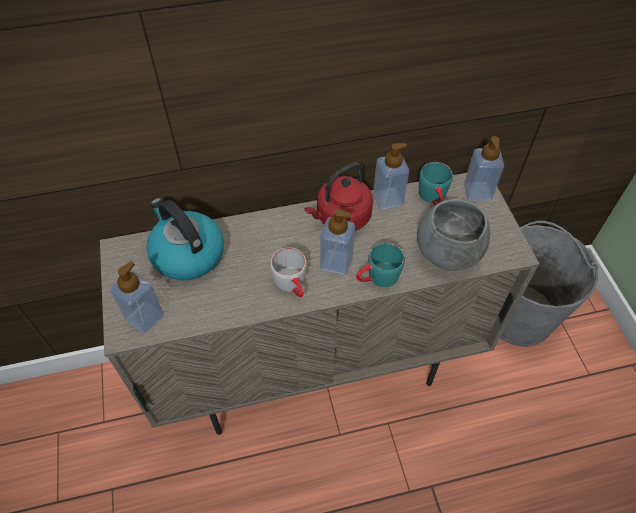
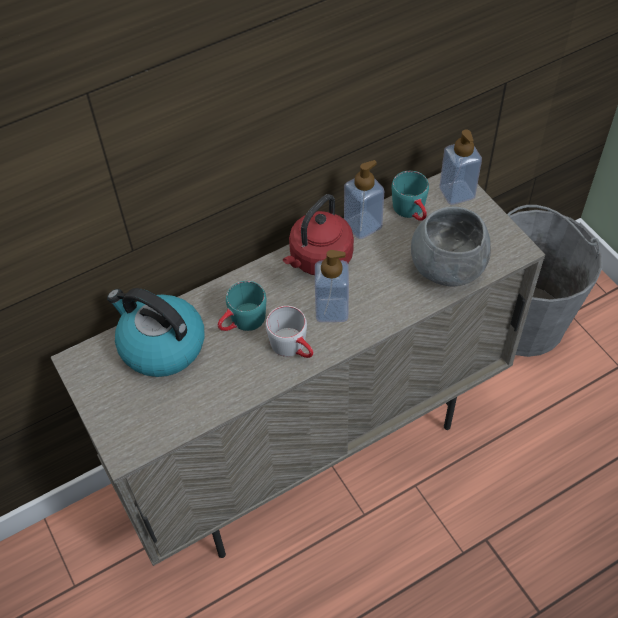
camera: 15 degrees left, 0 degrees up
(144, 317) = (142, 427): soap dispenser -> none
(377, 278) = (382, 315): turquoise mug -> turquoise mug (242, 322)

